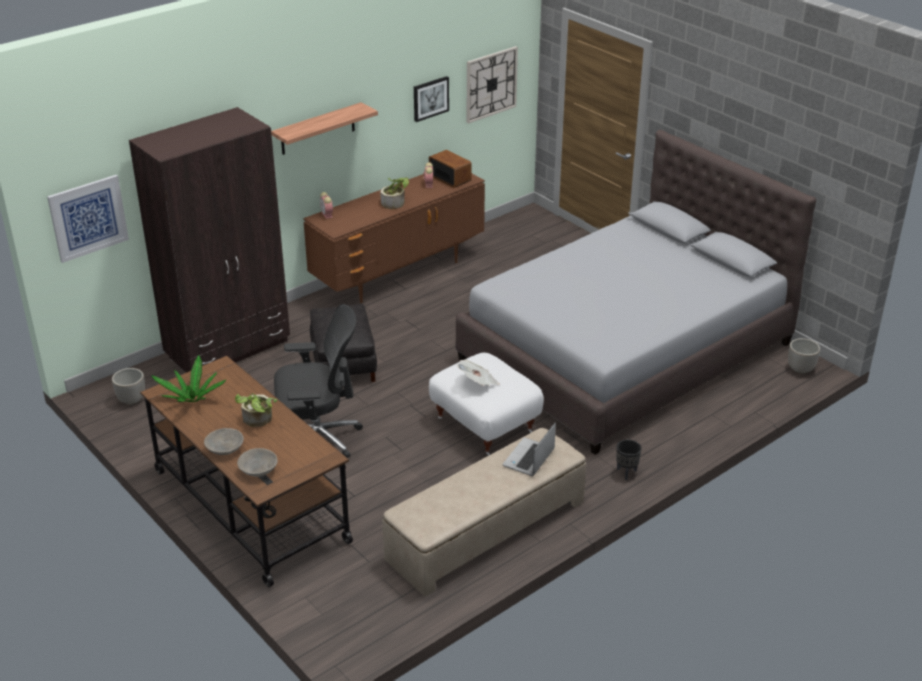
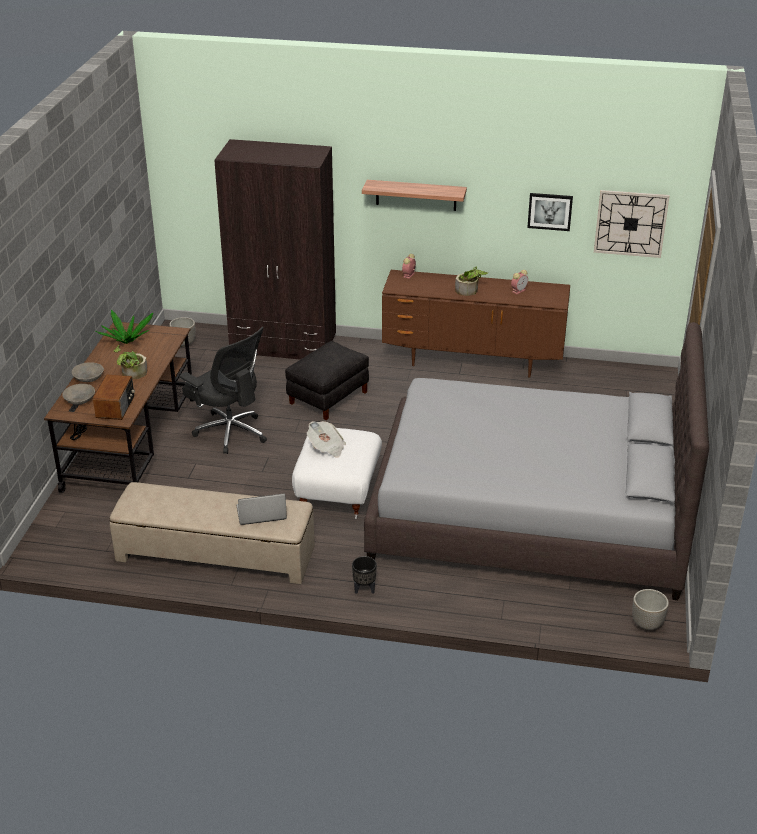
camera: 50 degrees right, 0 degrees up
(88, 218) = (193, 189): picture -> none
(450, 178) = (544, 294): radio -> radio (116, 407)

